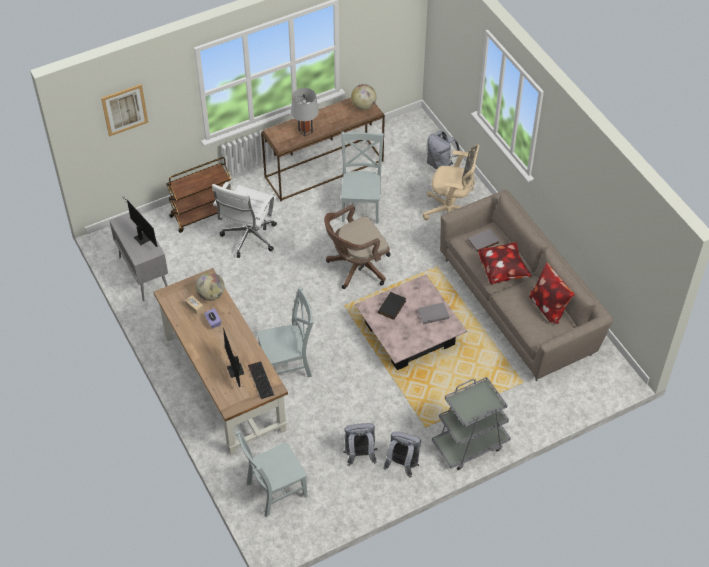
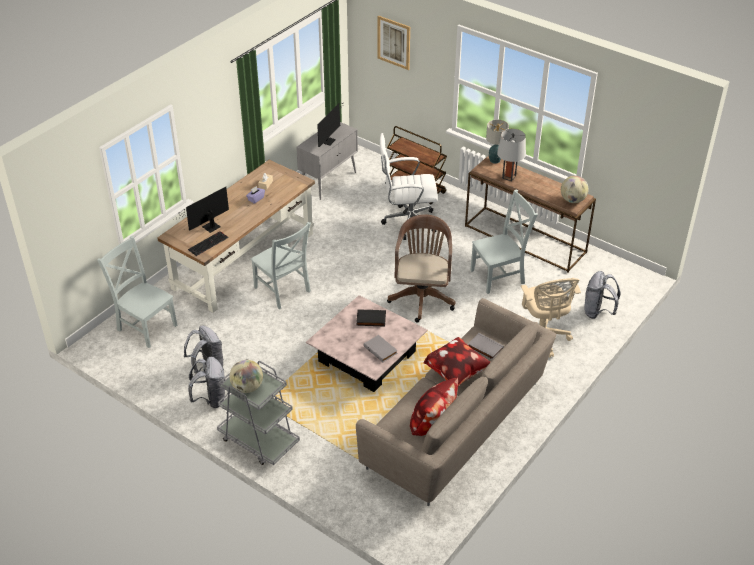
camera: 65 degrees right, 10 degrees down
(211, 295) = (284, 189): globe -> globe (247, 387)
(275, 130) = (494, 160): none -> table lamp
(356, 268) = (422, 296): brown office chair -> brown office chair turned 60 degrees clockwise

